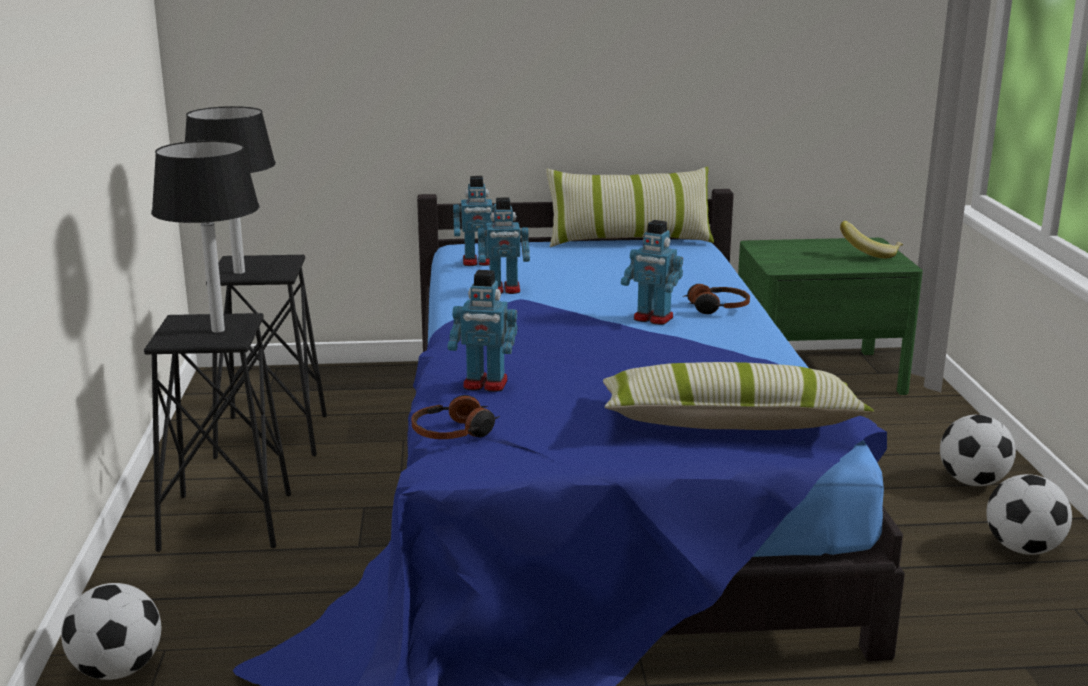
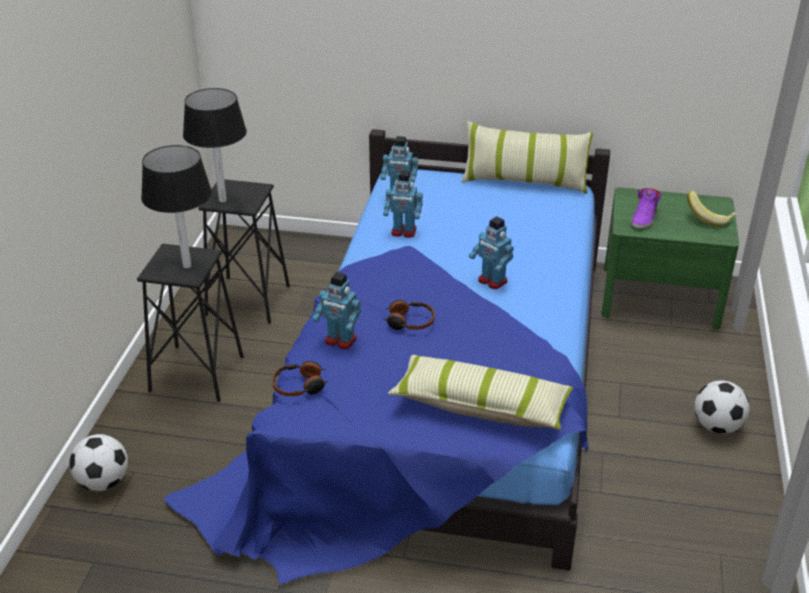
camera: 15 degrees right, 15 degrees up
(716, 308) = (544, 275): headphones -> headphones (409, 322)
(795, 259) = (644, 218): none -> purple shoe
(1022, 549) = (715, 495): football -> none

